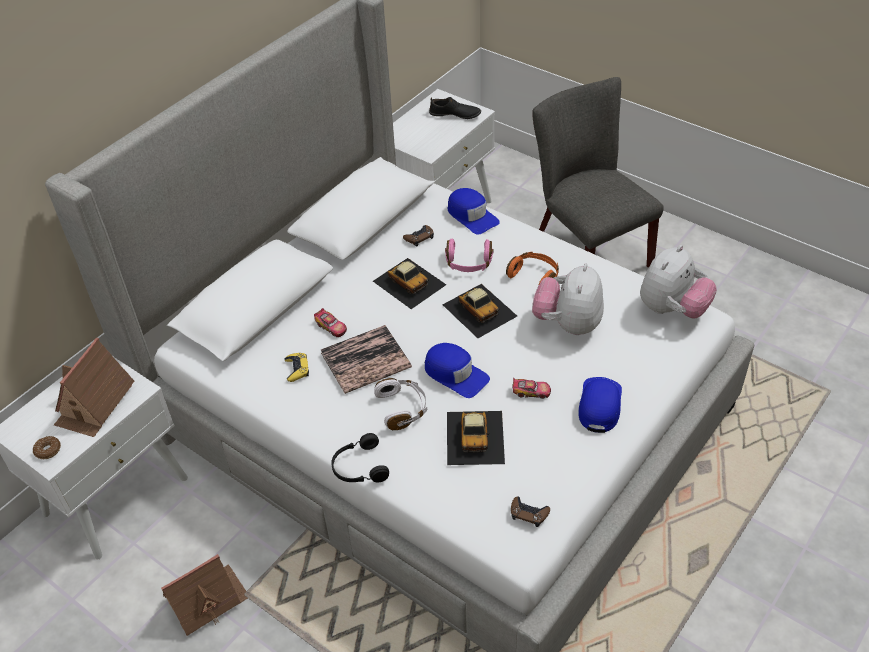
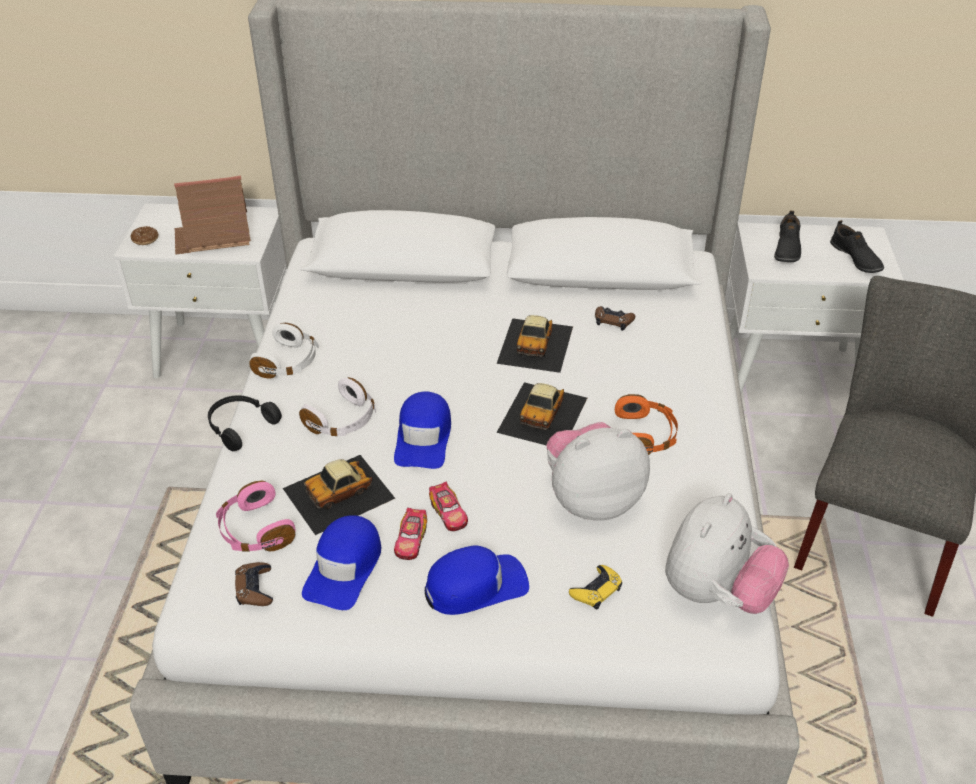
camera: 55 degrees right, 5 degrees down
(207, 600) = (148, 466): toy house -> none
(297, 369) = (342, 326): yellow game controller -> yellow game controller (596, 590)
(311, 414) = (288, 362): none -> white headphones
(331, 327) = (419, 321): toy car -> toy car (411, 540)
(366, 360) = (391, 364): book -> none
(419, 134) = (786, 249): none -> black shoe
(468, 263) = (611, 374): pink headphones -> pink headphones (255, 531)
(472, 215) = (693, 343): blue cap -> blue cap (344, 568)
(672, 309) = (717, 593): plush toy -> plush toy turned 60 degrees counterclockwise

